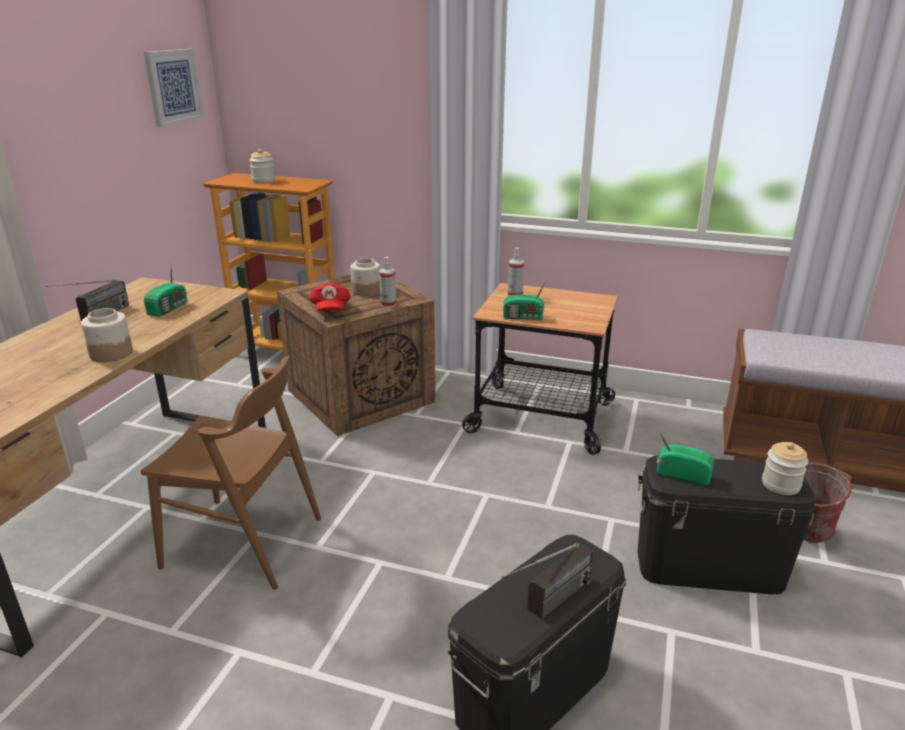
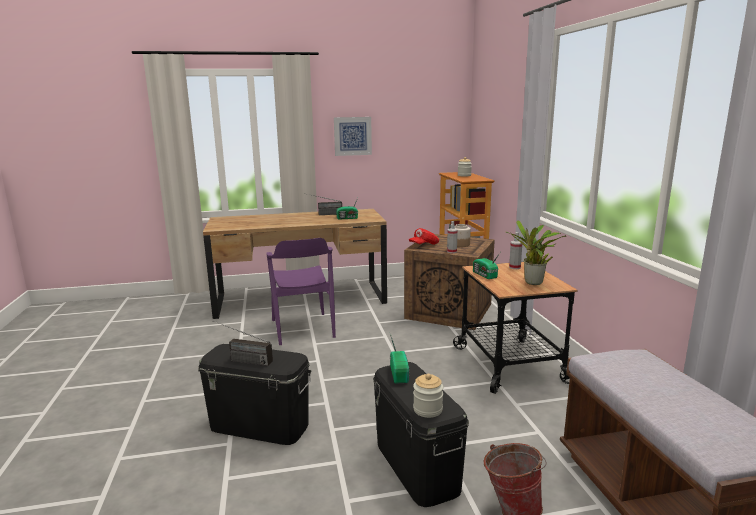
camera: 60 degrees right, 10 degrees down
(111, 353) = (297, 223): jar -> none
(173, 87) = (433, 120): picture -> picture (352, 136)
(244, 542) = (302, 328): brown chair -> purple chair
(579, 306) = (532, 283): none -> potted plant

